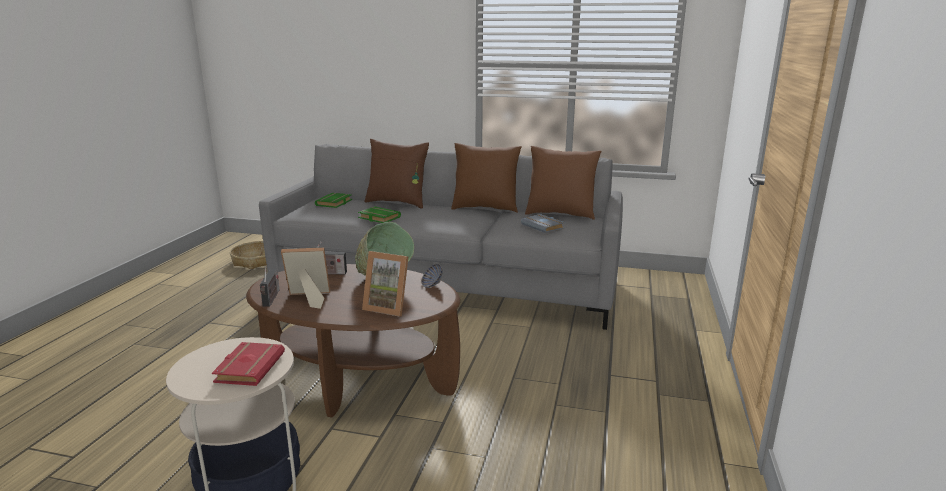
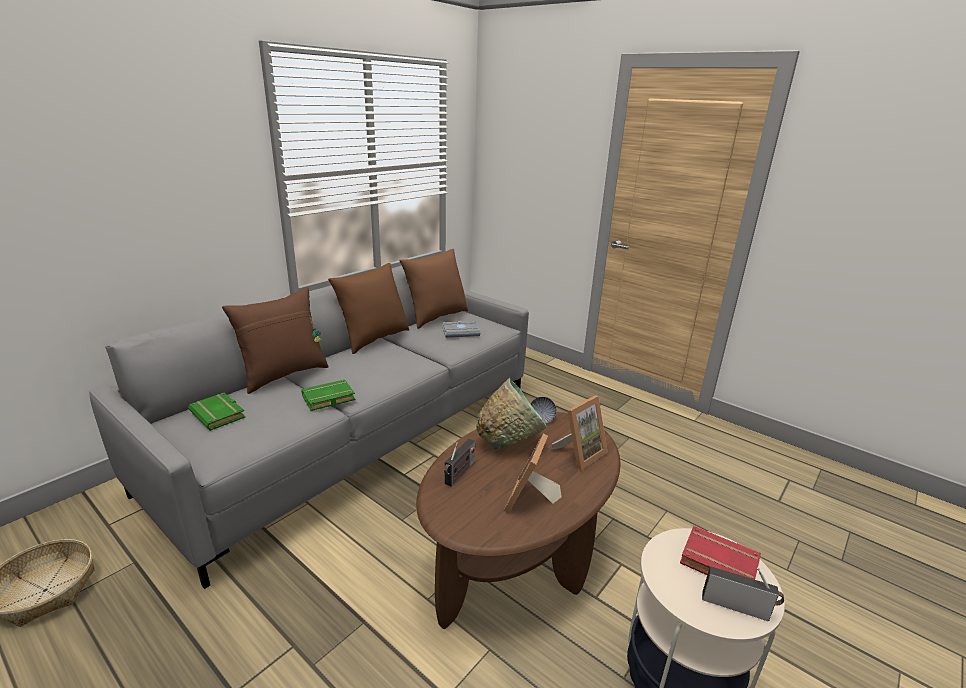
camera: 65 degrees left, 5 degrees up
(271, 298) = (511, 530): radio -> radio (738, 606)

